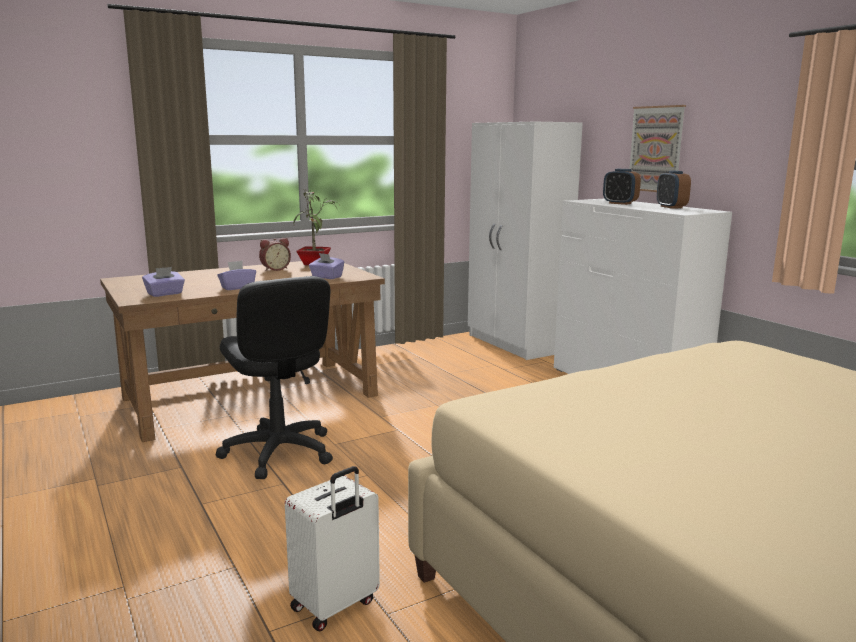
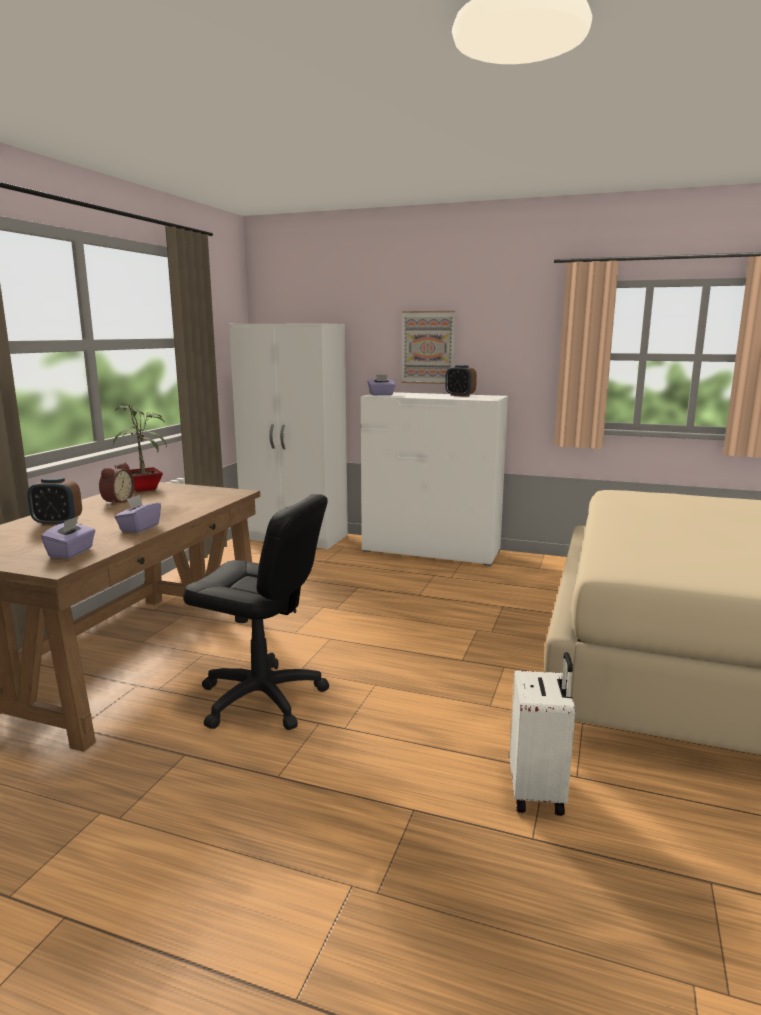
camera: 40 degrees left, 0 degrees up
(326, 277) = (201, 499): purple tissue box -> purple tissue box (381, 394)
(620, 203) = (413, 395): alarm clock -> alarm clock (57, 523)

